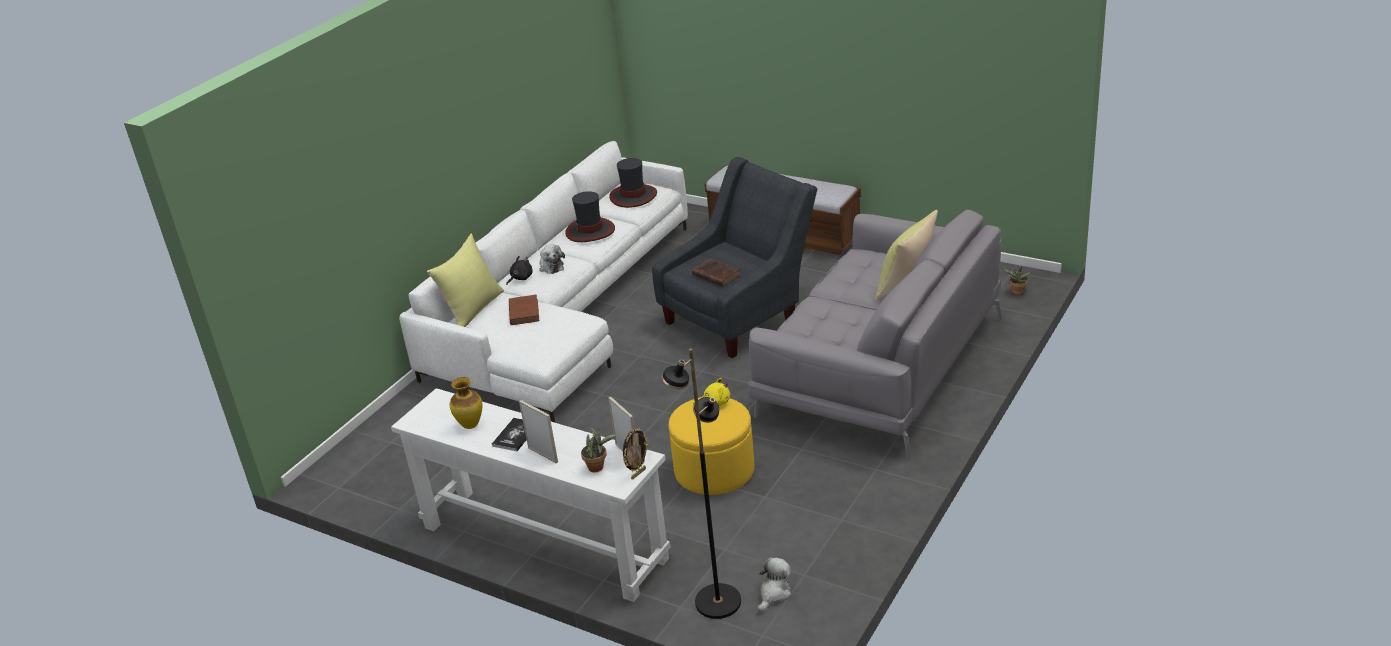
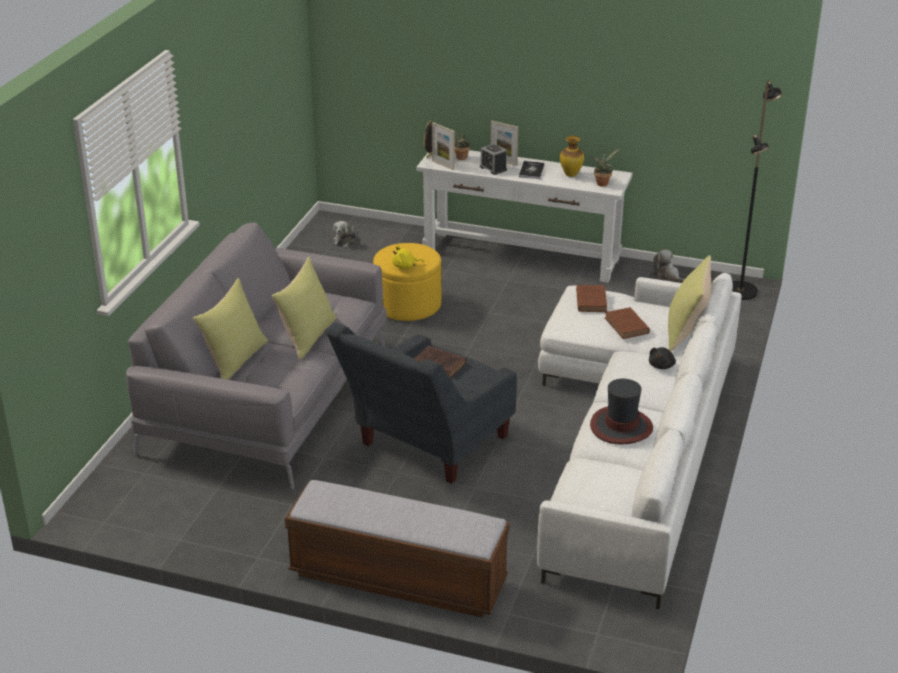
camera: 165 degrees right, 0 degrees up
(538, 341) = (591, 300): none -> brown book
(551, 266) = (637, 378): plush toy -> plush toy (667, 276)
(563, 443) = (493, 168): none -> alarm clock
(633, 196) = (597, 486): hat -> none
(717, 602) = (383, 234): black floor lamp -> black floor lamp (741, 291)
(835, 305) = (307, 337): none -> yellow pillow
(1017, 293) = (106, 491): potted plant -> potted plant (602, 183)

